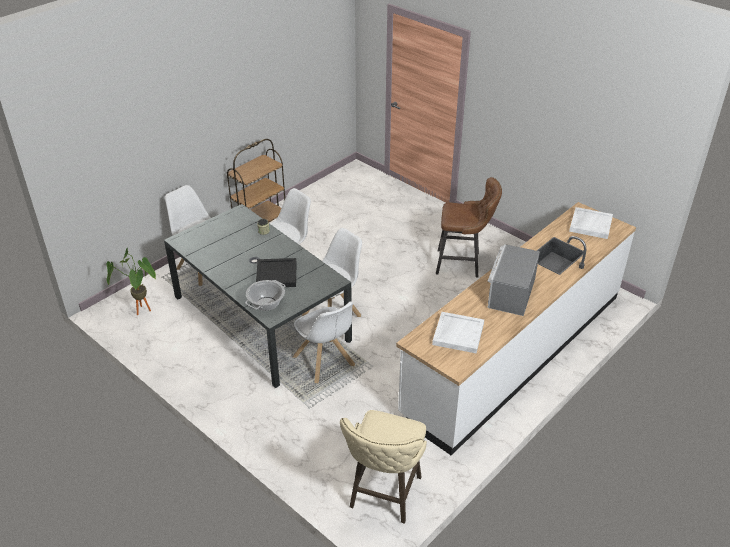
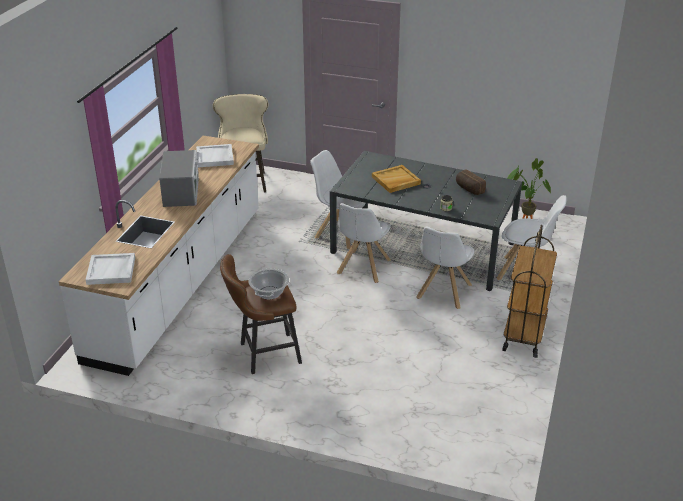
camera: 155 degrees right, 5 degrees down
(221, 244) = (468, 189): none -> bread
(266, 304) = (382, 162): cooking pot -> cooking pot (269, 293)
(277, 274) = (395, 181): black tray -> beige tray

